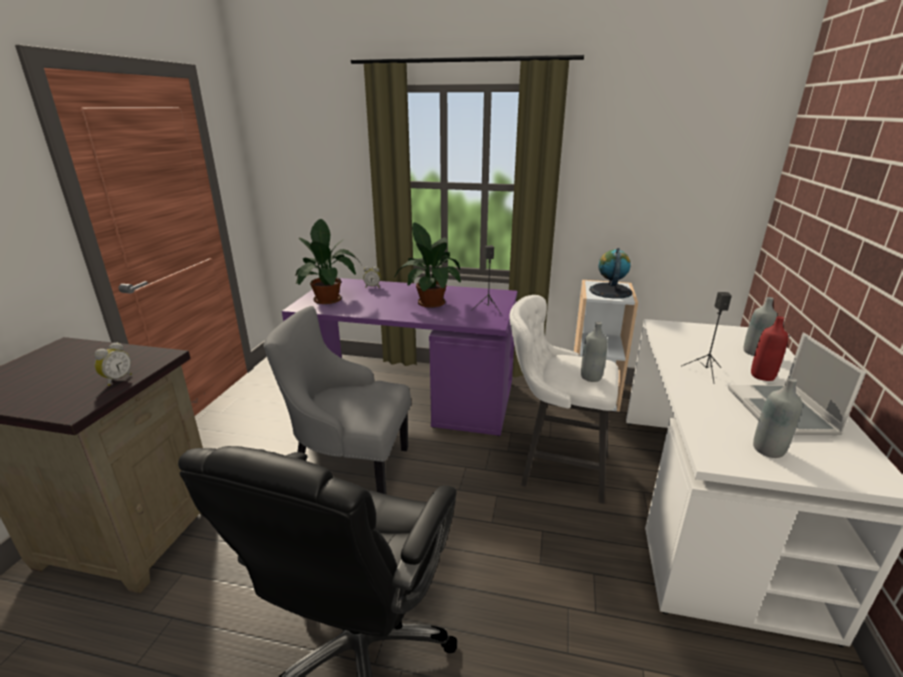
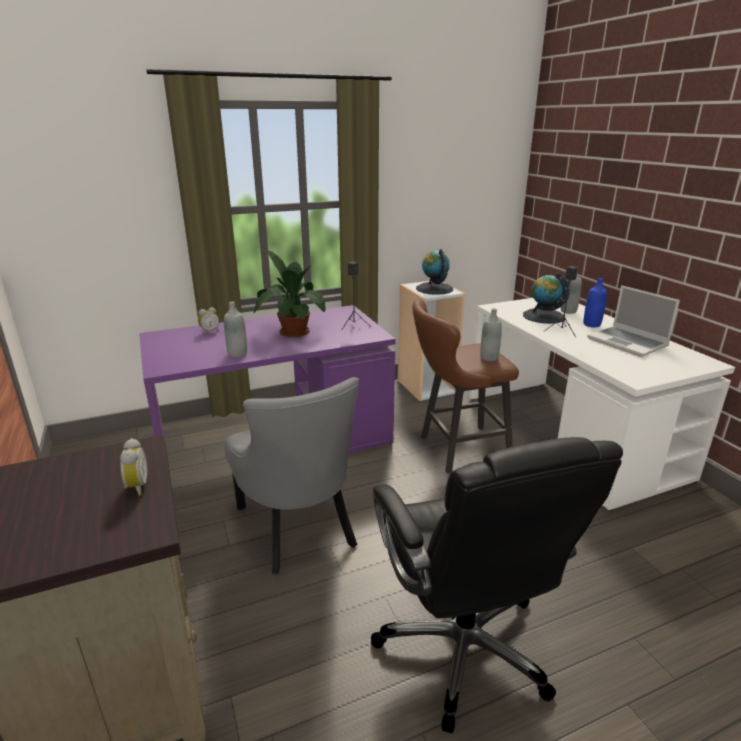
camera: 35 degrees left, 0 degrees up
(329, 298) = (179, 353): potted plant -> none
(352, 471) = (296, 524): grey chair -> grey chair turned 90 degrees counterclockwise
(553, 466) = (454, 450): white stool -> brown stool
(708, 349) = (543, 316): none -> globe
(762, 376) = (591, 324): red bottle -> blue bottle
(768, 450) = (650, 366): grey bottle -> grey bottle (237, 354)

